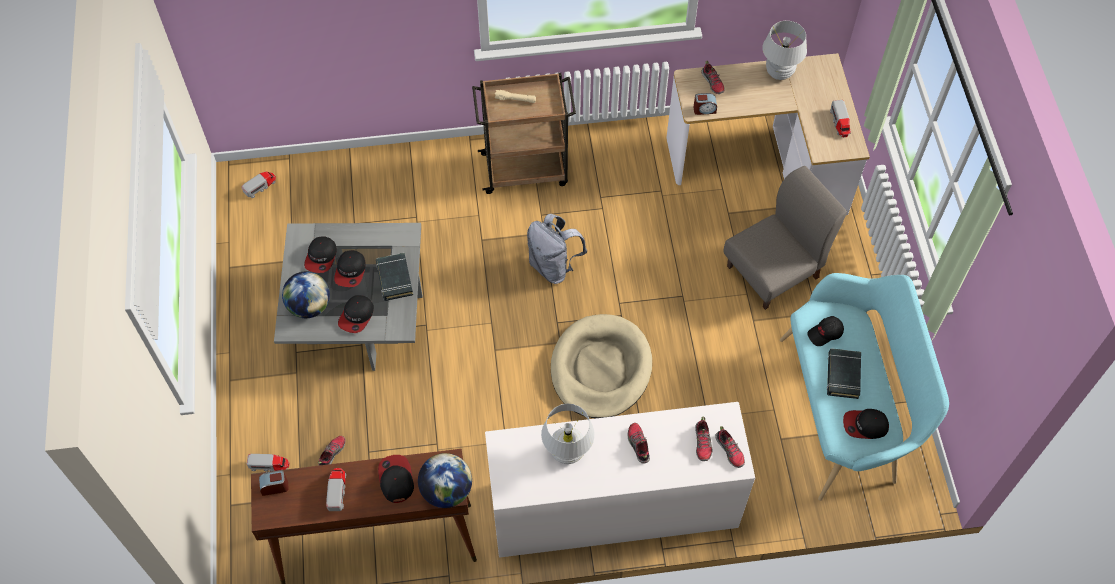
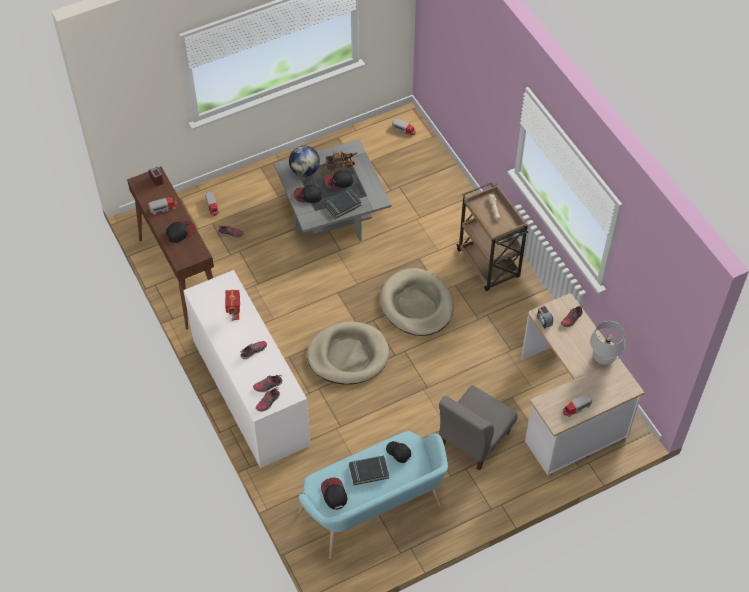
camera: 70 degrees right, 5 degrees down
(321, 257) = (342, 164): cap -> toy truck
(446, 490) = (182, 258): globe -> none
(553, 266) = (416, 305): grey backpack -> beige dog bed
(567, 452) = (234, 315): white table lamp -> toy robot
(774, 271) = (474, 439): grey chair -> grey chair turned 90 degrees clockwise

